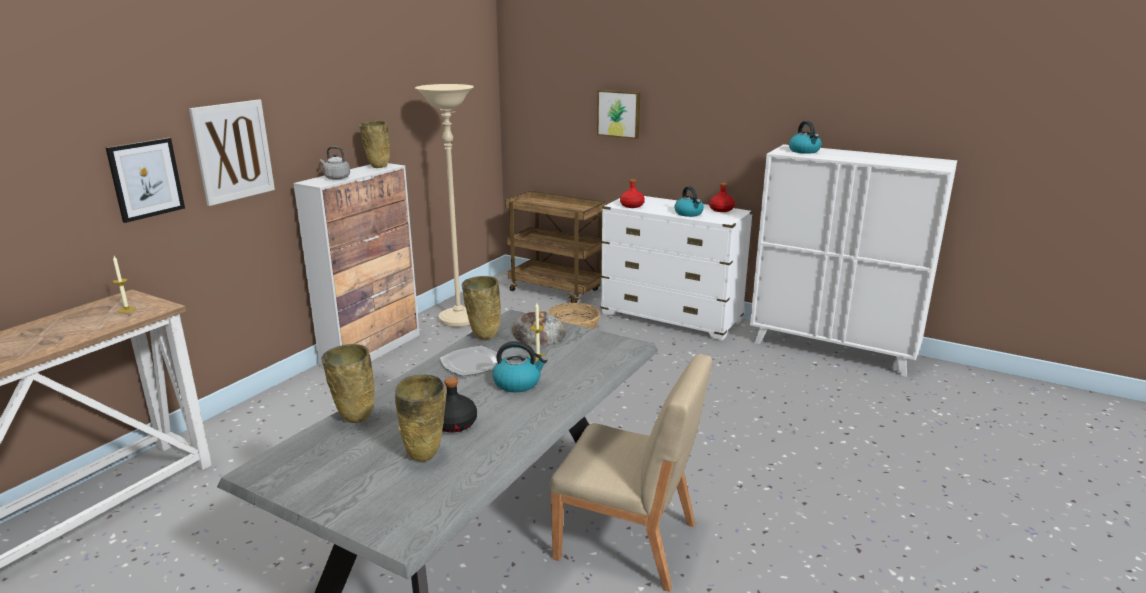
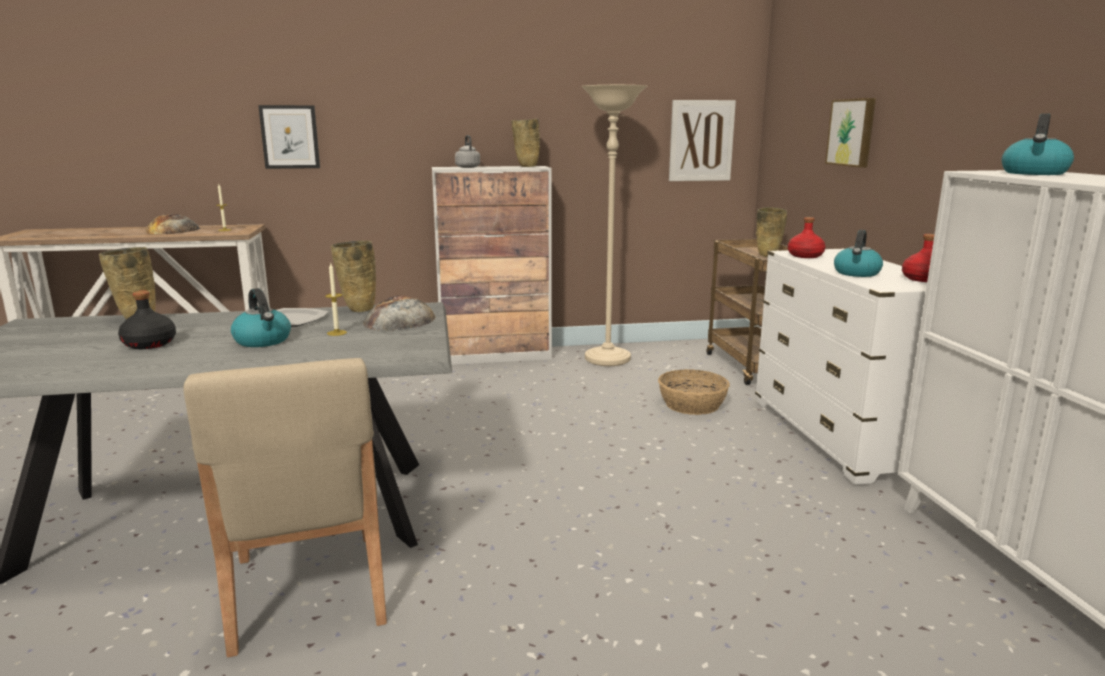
camera: 50 degrees right, 5 degrees down
(55, 330) = (173, 230): none -> bread
(233, 151) = (375, 127): picture -> picture (701, 141)
(425, 457) = (75, 351): beige vase -> beige vase (767, 256)

